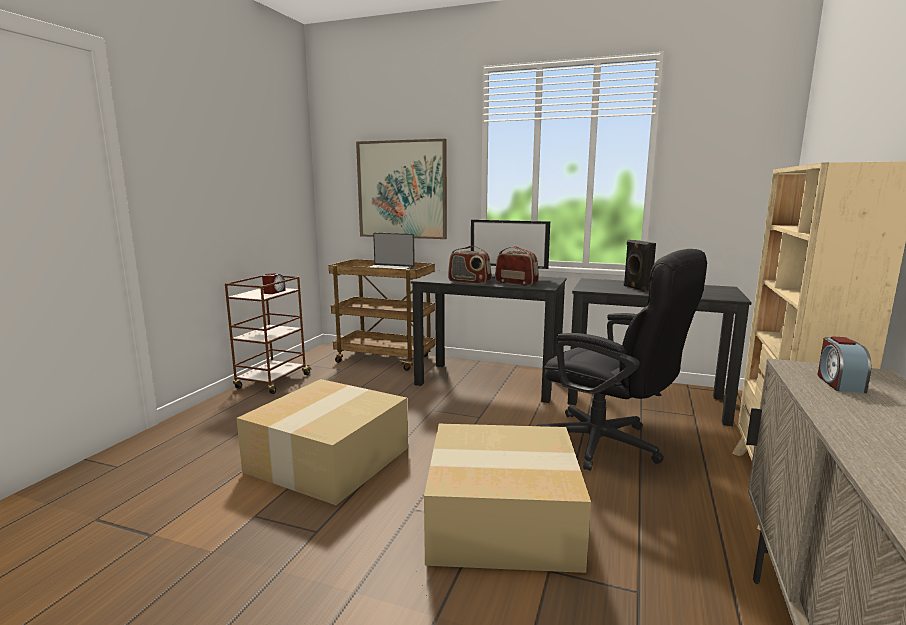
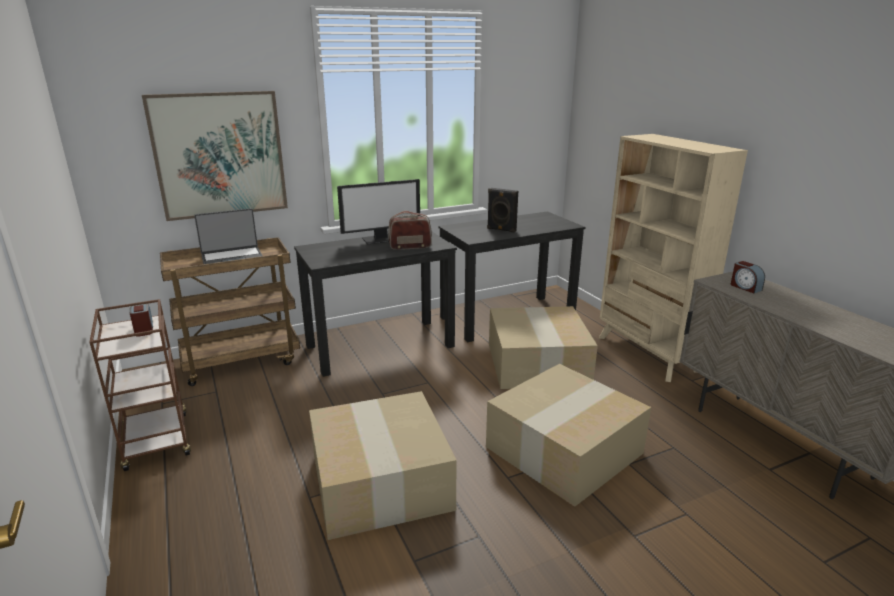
camera: 45 degrees left, 10 degrees up
(469, 282) = (369, 256): radio -> none
(609, 446) = (539, 364): black office chair -> cardboard box

